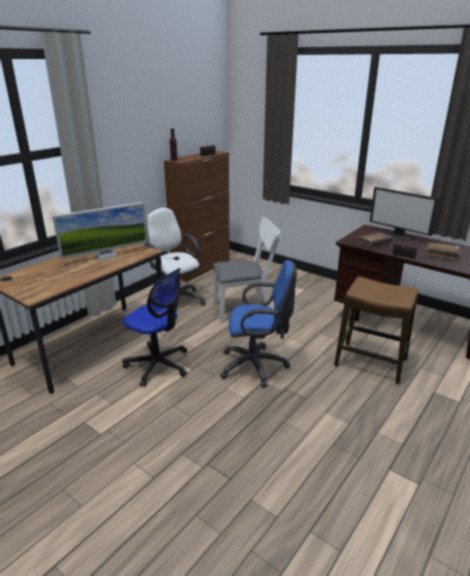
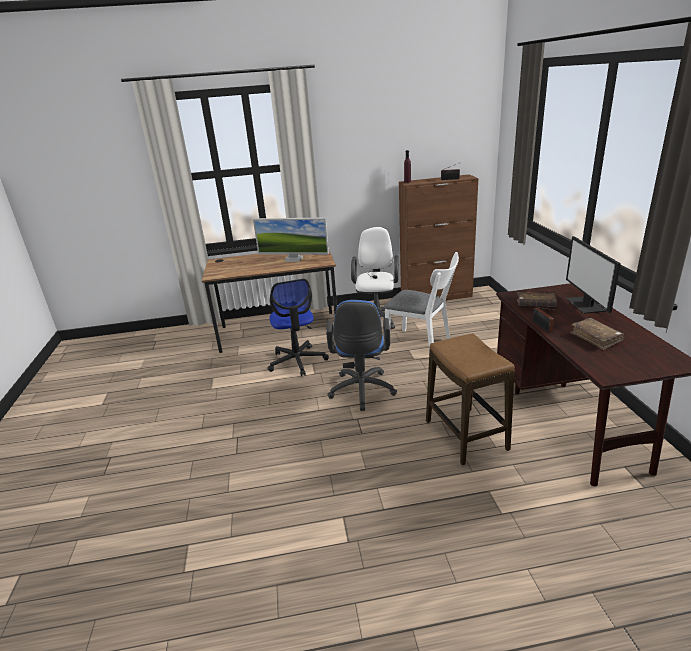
camera: 45 degrees right, 0 degrees up
(257, 366) = (361, 392): blue office chair -> blue office chair turned 45 degrees clockwise

